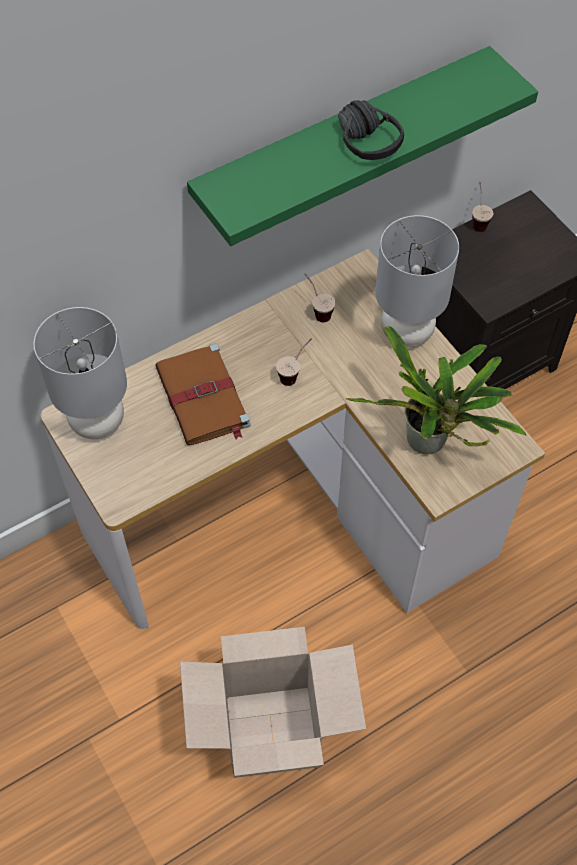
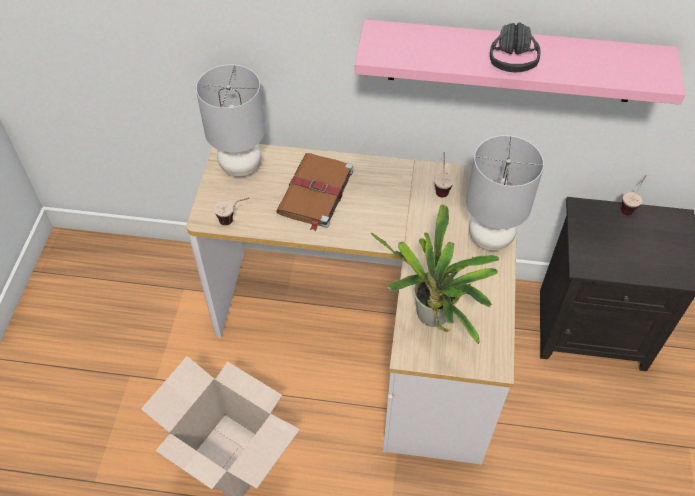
camera: 40 degrees right, 5 degrees down
(295, 374) = (387, 215): cup -> cup (234, 220)
(343, 142) = (512, 61): green shelf -> pink shelf

